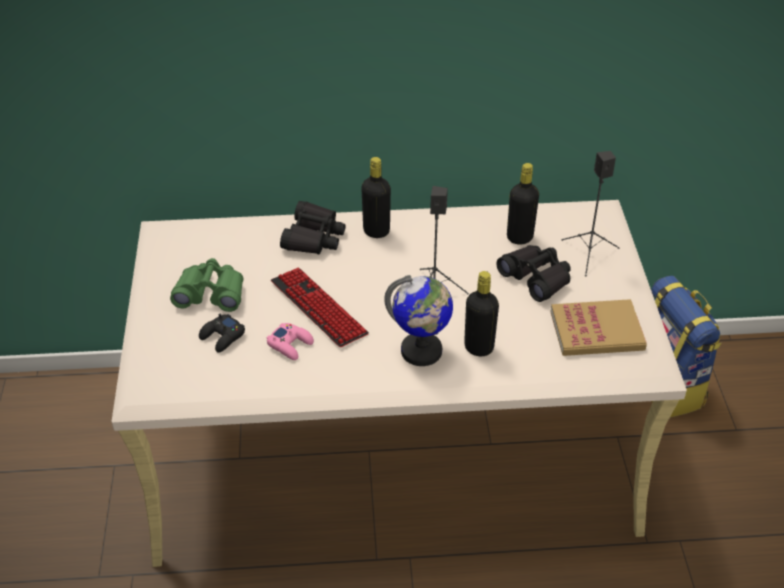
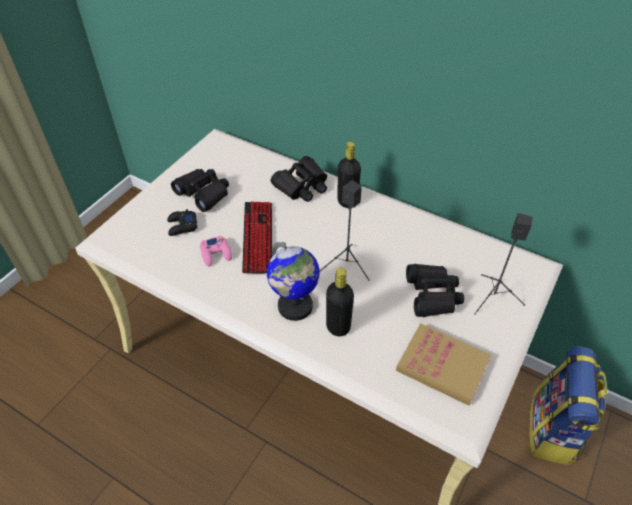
camera: 35 degrees right, 5 degrees up
(211, 293) = (203, 193): green binoculars -> black binoculars
(519, 237) = (448, 256): black bottle -> none

